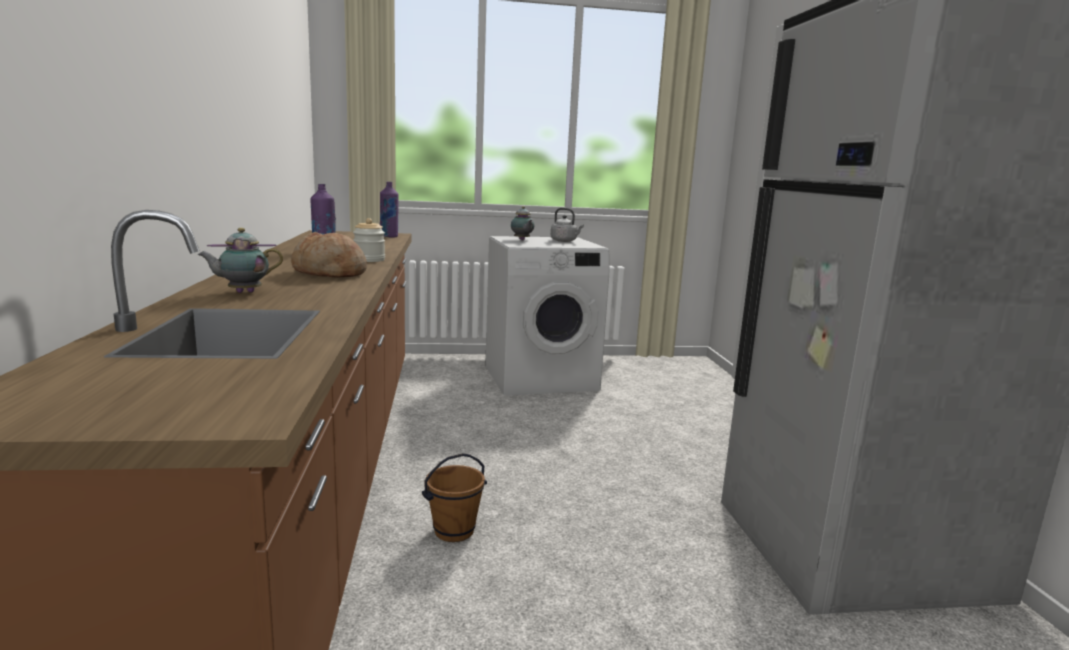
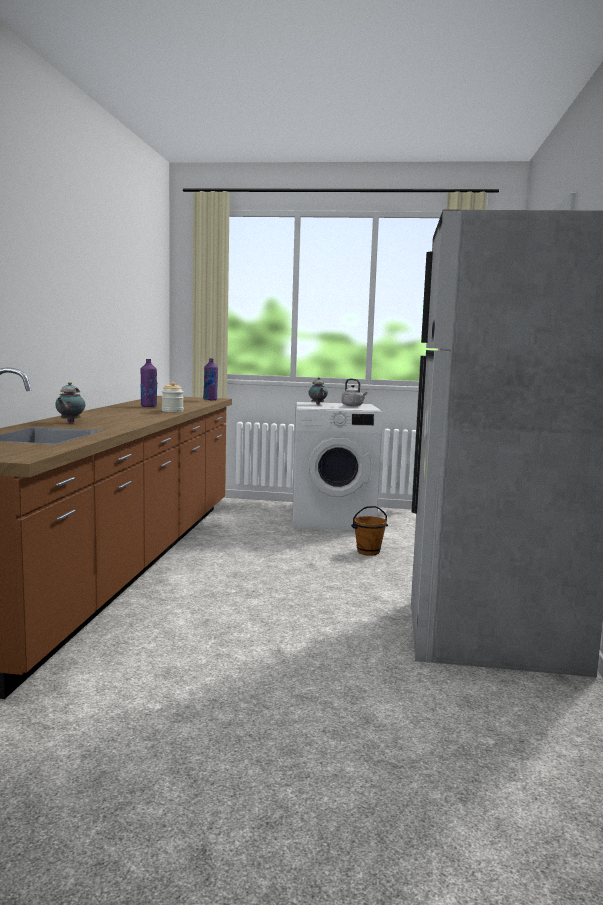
camera: 15 degrees right, 5 degrees down
(242, 292) = (69, 422): teapot -> teapot turned 75 degrees counterclockwise
(329, 273) = (135, 416): bread -> none
(454, 531) = (198, 596): brown bucket -> brown bucket (368, 552)

